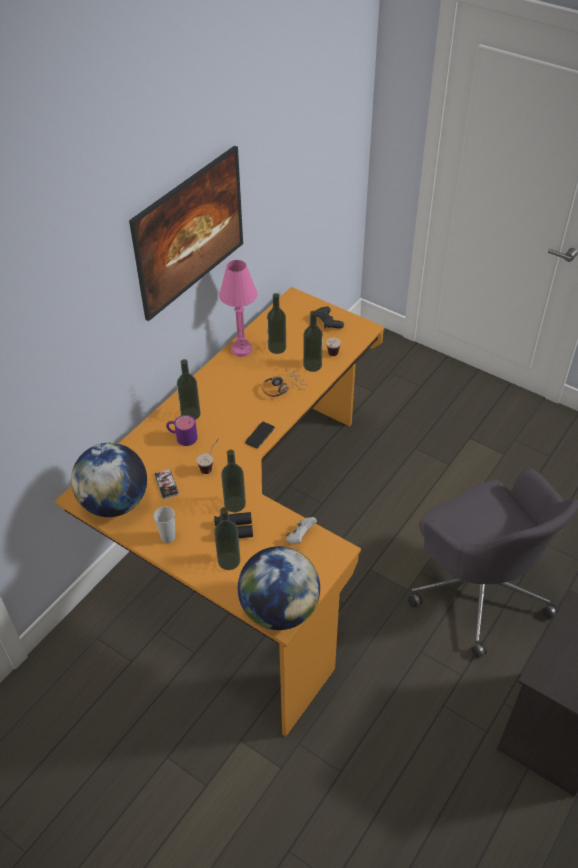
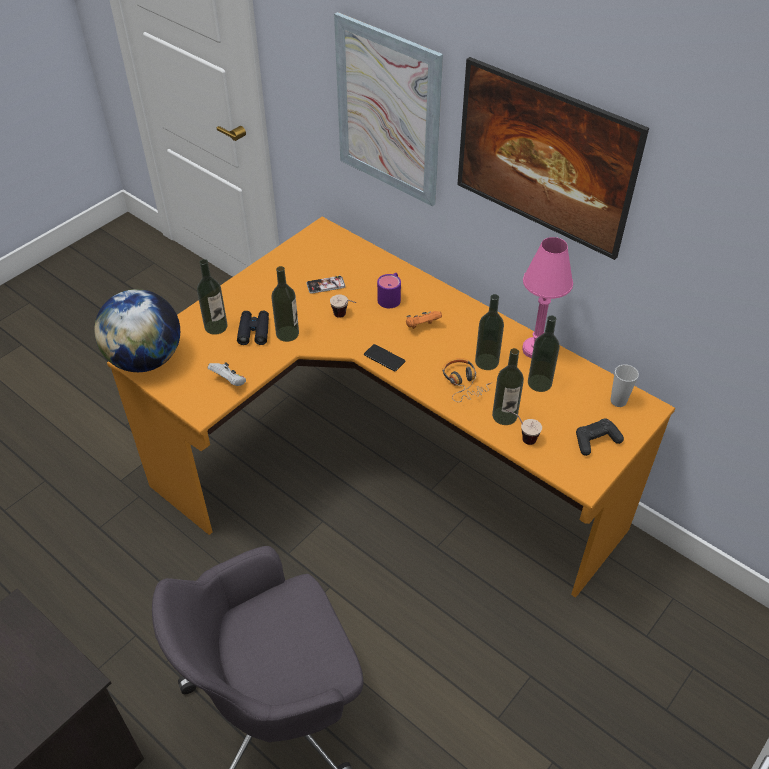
camera: 95 degrees right, 0 degrees up
(80, 336) = (388, 111): none -> picture
(115, 502) = (309, 251): globe -> none
(168, 537) = (257, 286): cup -> cup (618, 401)
(190, 414) = (425, 303): bottle -> bottle (486, 362)
(219, 414) = (421, 326): none -> orange game controller

